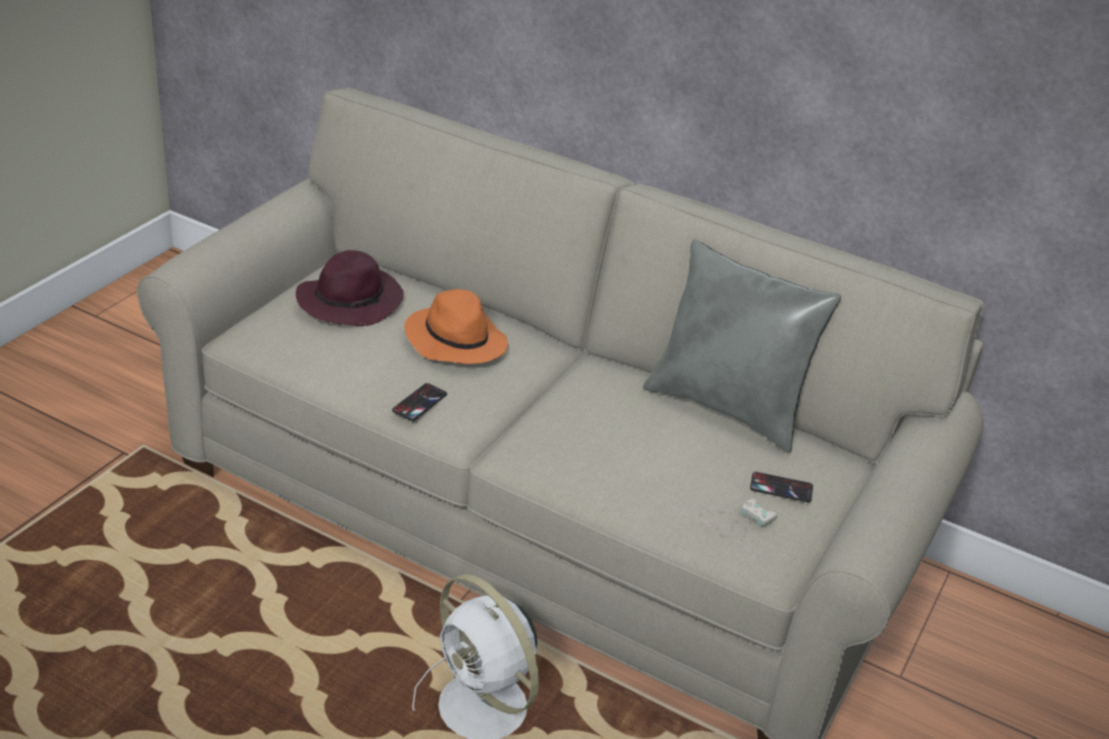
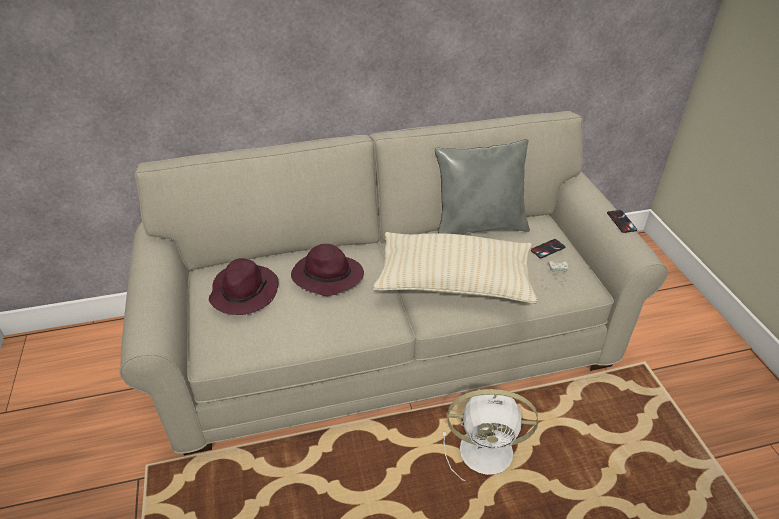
camera: 40 degrees left, 5 degrees up
(419, 402) = (358, 321): phone -> phone (621, 221)
(455, 340) = (326, 277): orange hat -> purple hat
(591, 441) = (454, 283): none -> beige pillow

